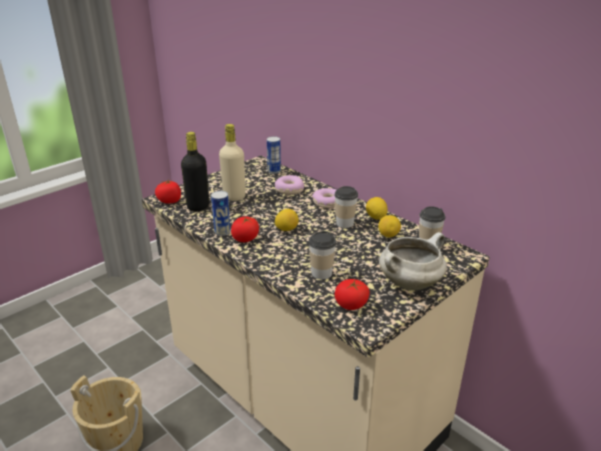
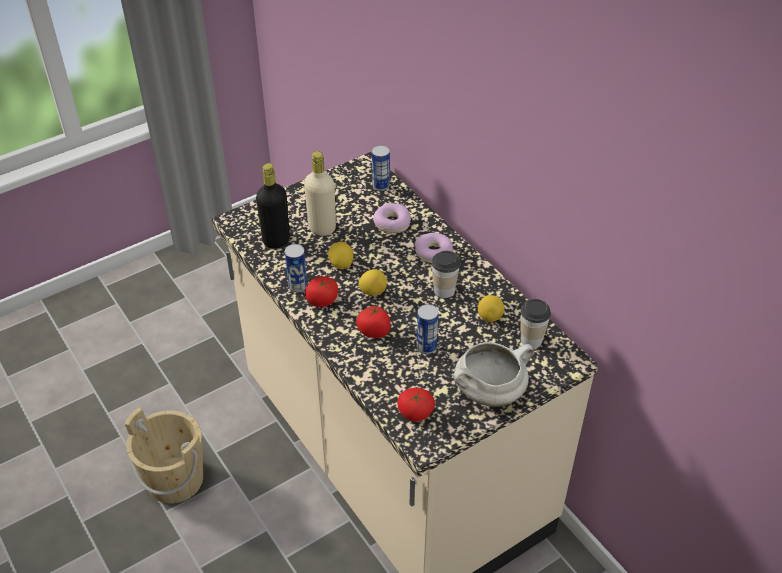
camera: 10 degrees right, 15 degrees up
(170, 201) = (244, 226): tomato -> tomato (374, 331)
(321, 273) = (395, 364): cup -> none
(344, 259) = (426, 347): none -> can
(376, 217) = (484, 285): lemon -> lemon (341, 264)

